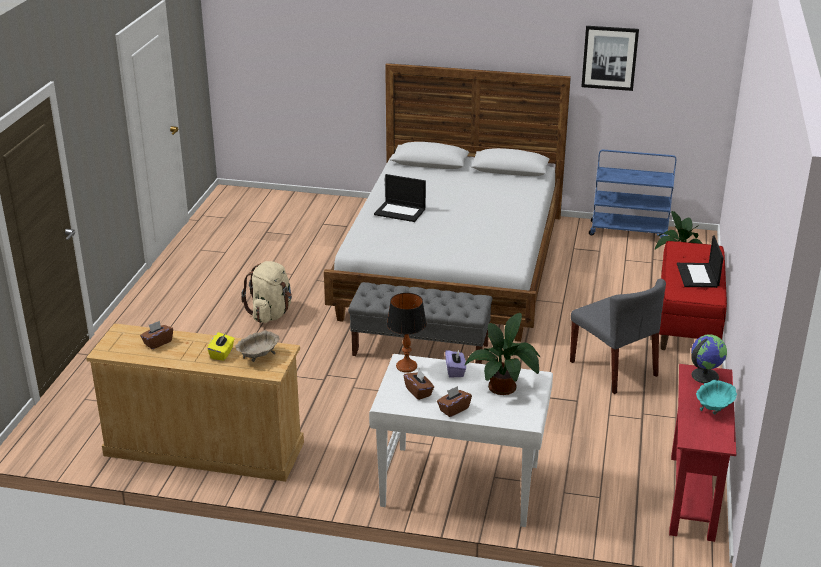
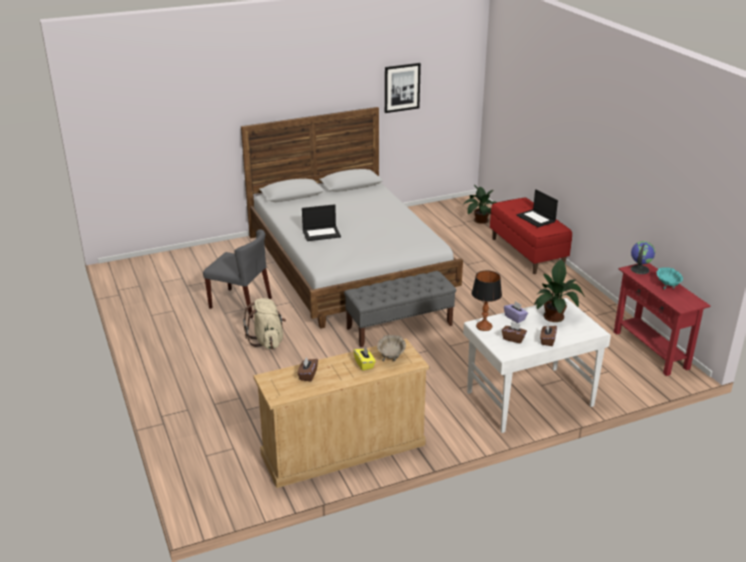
camera: 35 degrees left, 0 degrees up
(614, 369) = (523, 295): grey chair -> grey chair (241, 303)
(629, 231) = (429, 209): blue cart -> none

